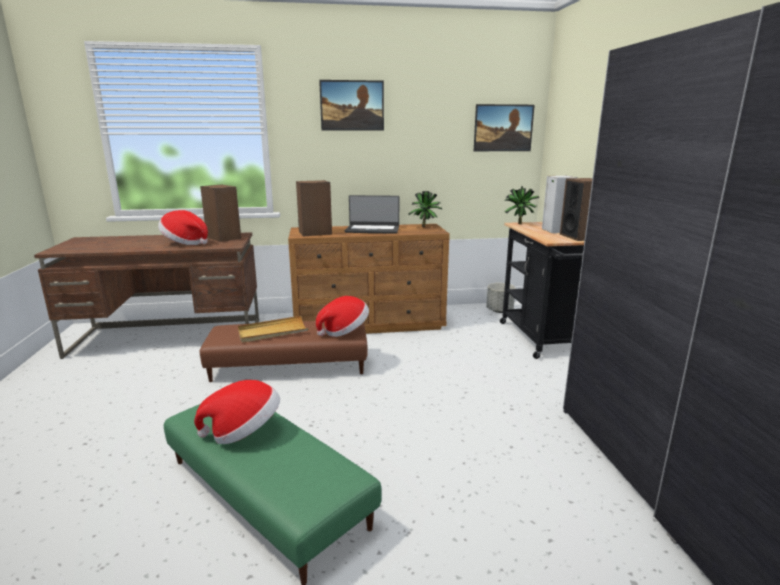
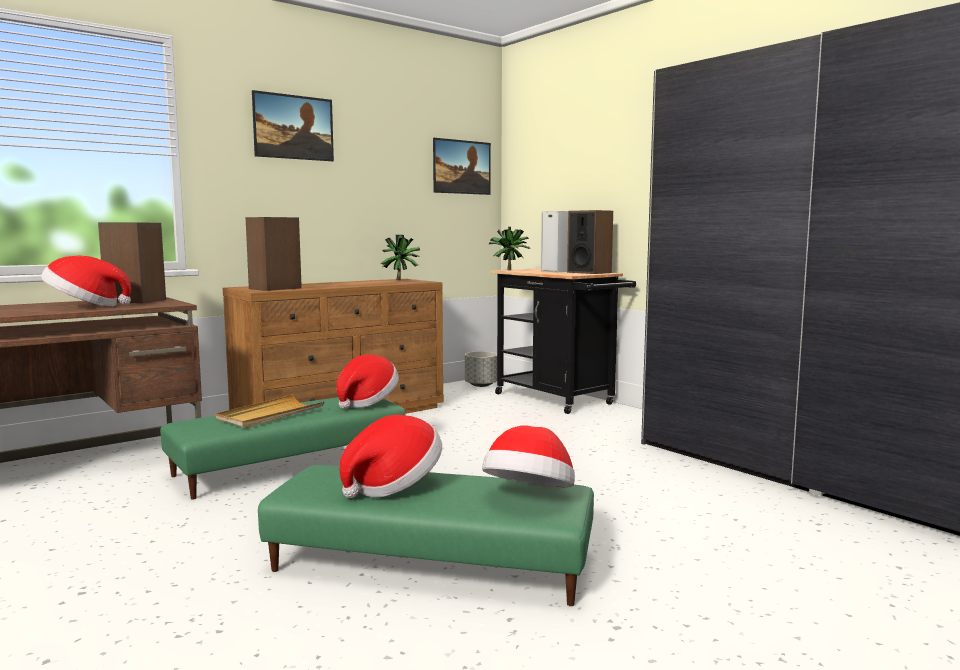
camera: 30 degrees left, 10 degrees down
(289, 365) = (290, 465): brown ottoman -> green ottoman
(309, 480) = (530, 497): none -> hat
(372, 229) = (343, 284): laptop -> none

